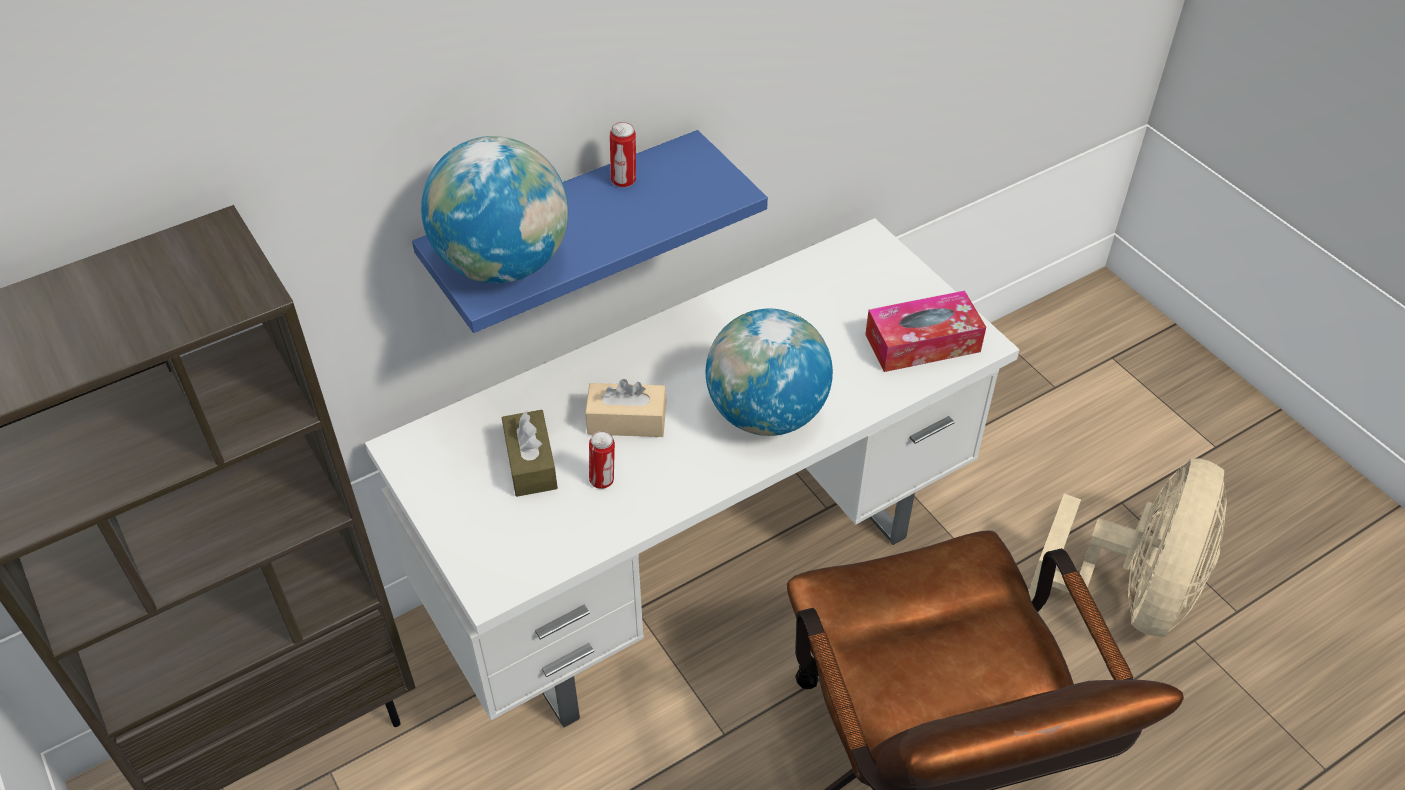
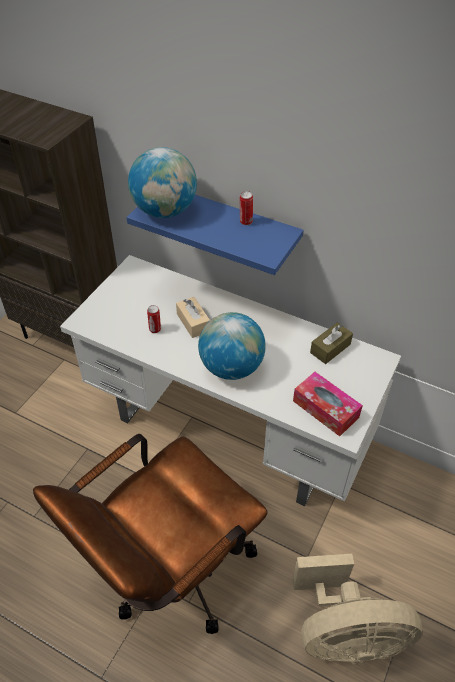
camera: 60 degrees right, 0 degrees up
(531, 463) = (149, 304): brown tissue box -> brown tissue box (330, 348)

